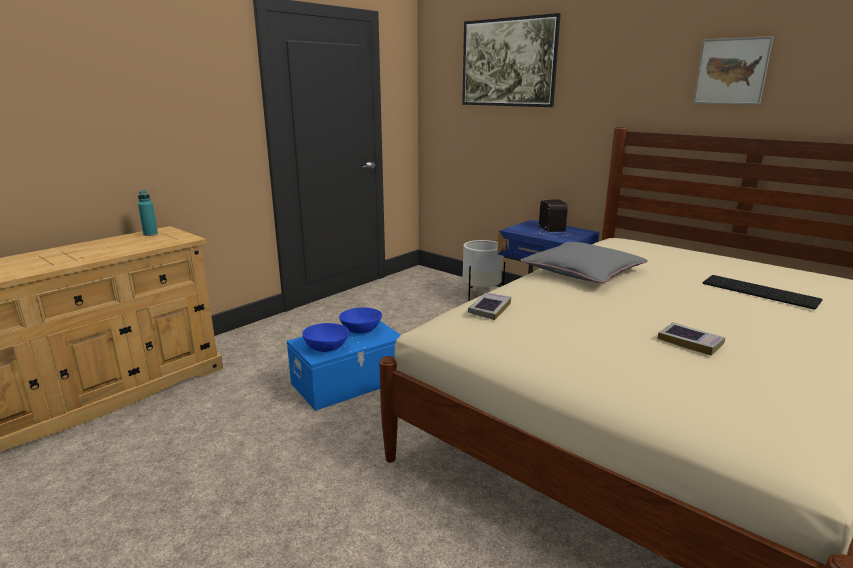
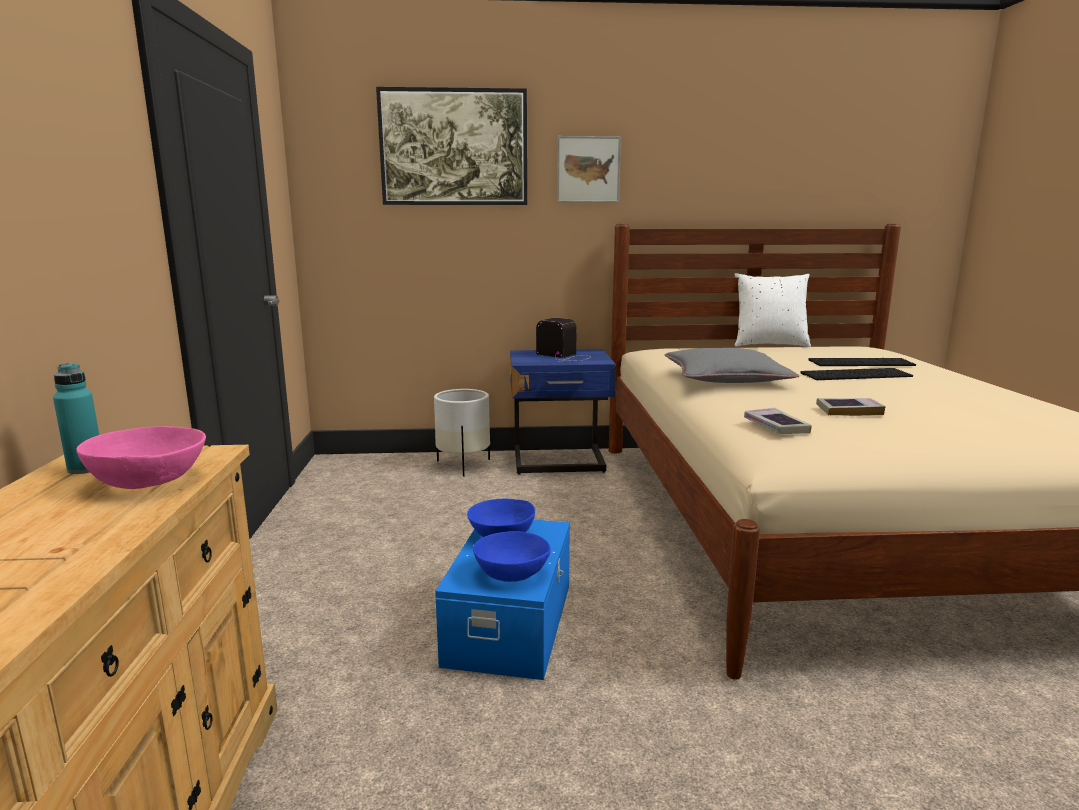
camera: 45 degrees left, 5 degrees down
(149, 243) = (149, 480): none -> pink bowl
(690, 342) = (947, 404): book -> book (849, 411)
(707, 298) = (855, 374): none -> keyboard
(731, 71) = (723, 164): picture -> picture (588, 169)
(748, 257) = (769, 344): none -> white pillow

